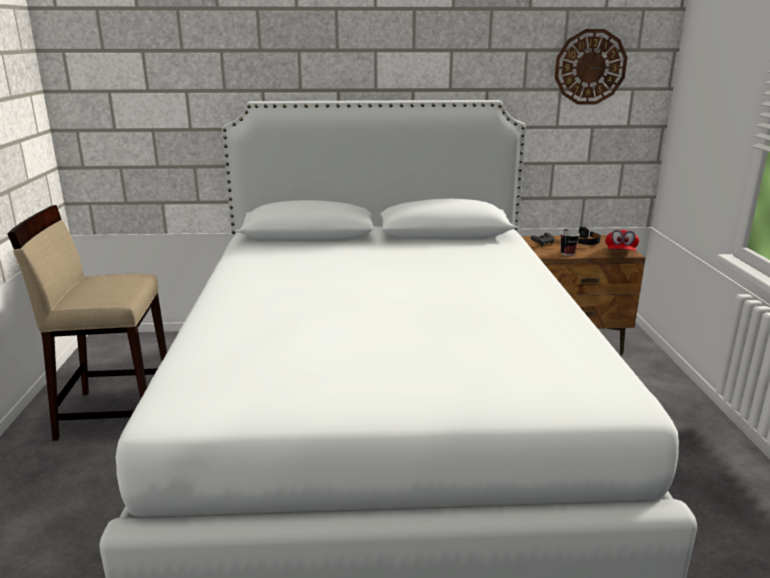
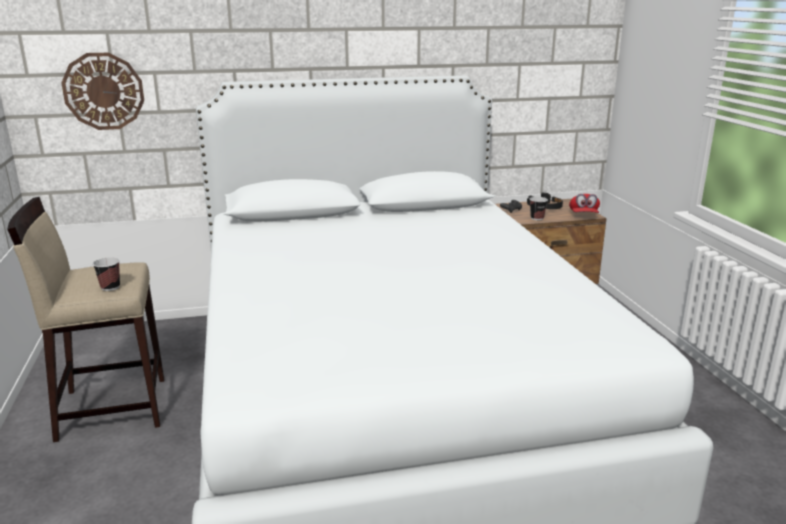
camera: 10 degrees left, 0 degrees up
(108, 296) = (110, 287): none -> cup
(590, 67) = (546, 43): wall clock -> wall clock (103, 91)

